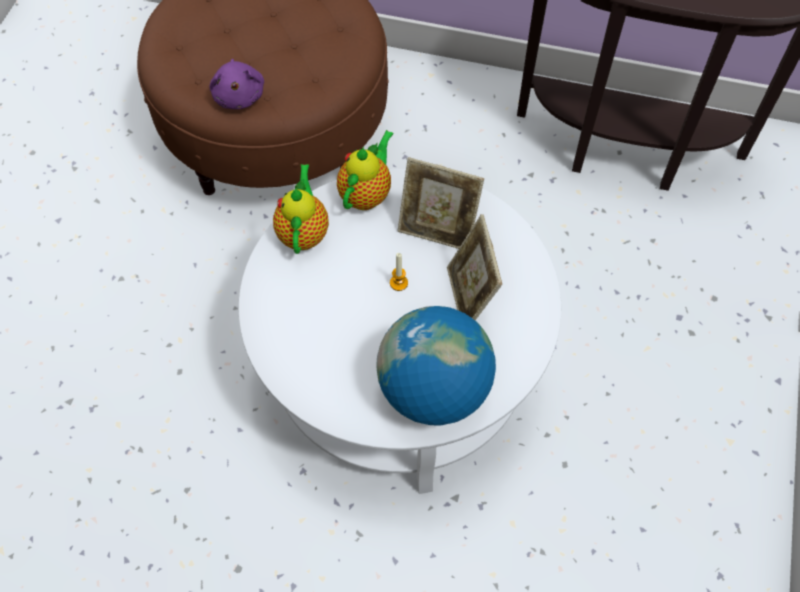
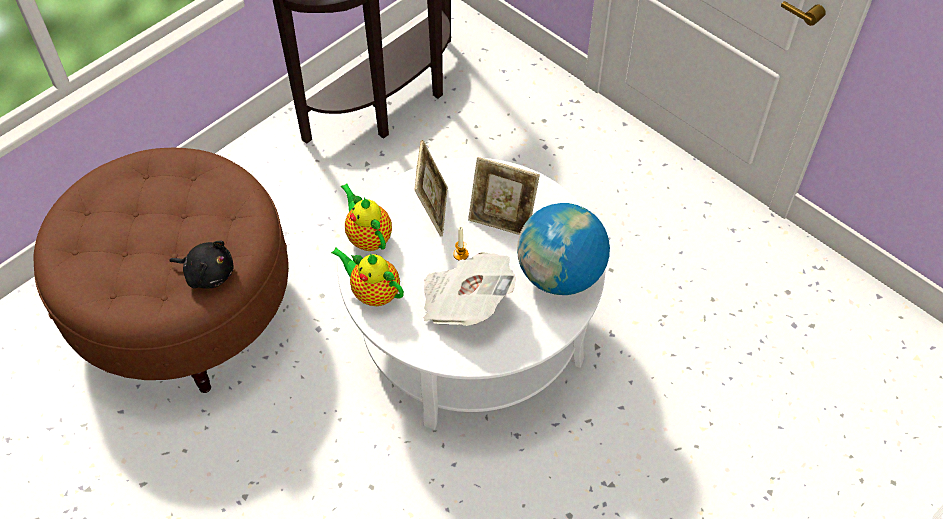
camera: 60 degrees left, 5 degrees down
(239, 95) = (208, 273): purple plush toy -> black plush toy
(341, 317) = (465, 302): none -> newspaper
(437, 230) = (432, 210): picture frame -> picture frame turned 45 degrees counterclockwise

